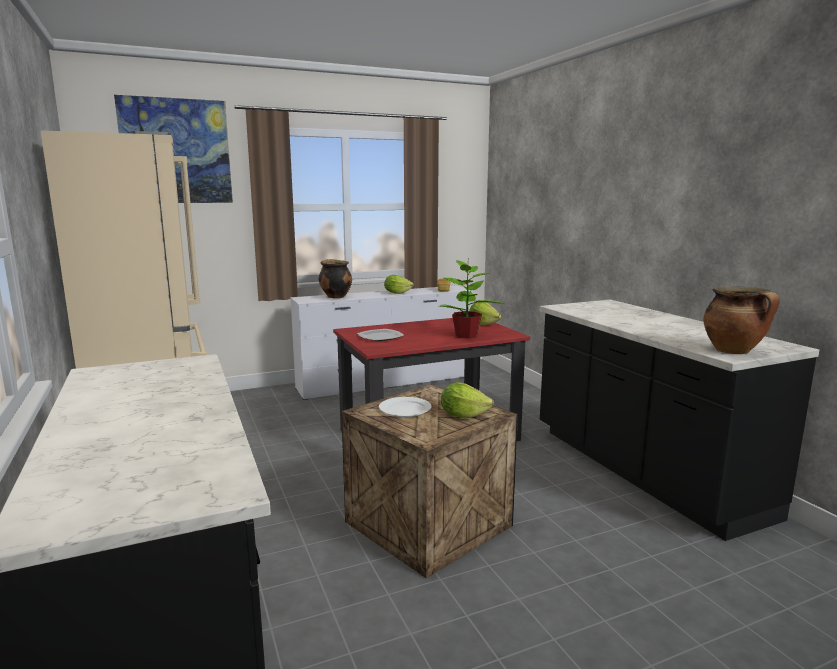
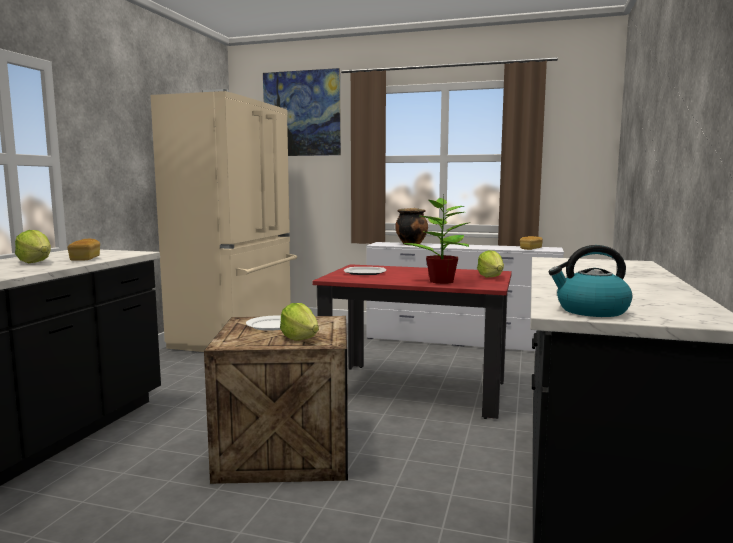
camera: 40 degrees right, 5 degrees down
(186, 383) = (85, 259): none -> bread
(397, 293) = (475, 247): lettuce -> lettuce (36, 262)
(734, 351) = (591, 311): cooking pot -> kettle

